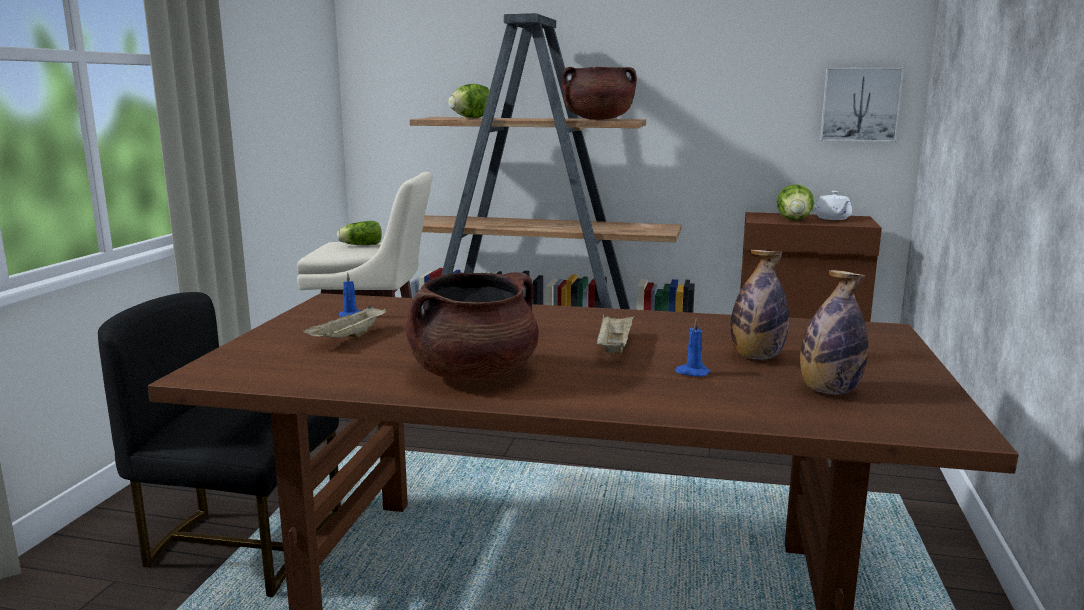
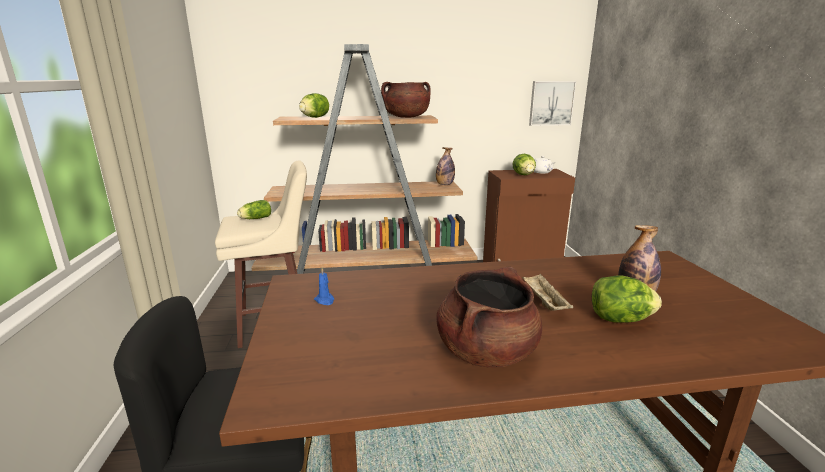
camera: 20 degrees left, 5 degrees up
(348, 339) = (348, 327): beige tray -> none
(691, 372) = (619, 319): blue candle -> lettuce
(829, 391) = (713, 321): bottle -> bottle (444, 184)

